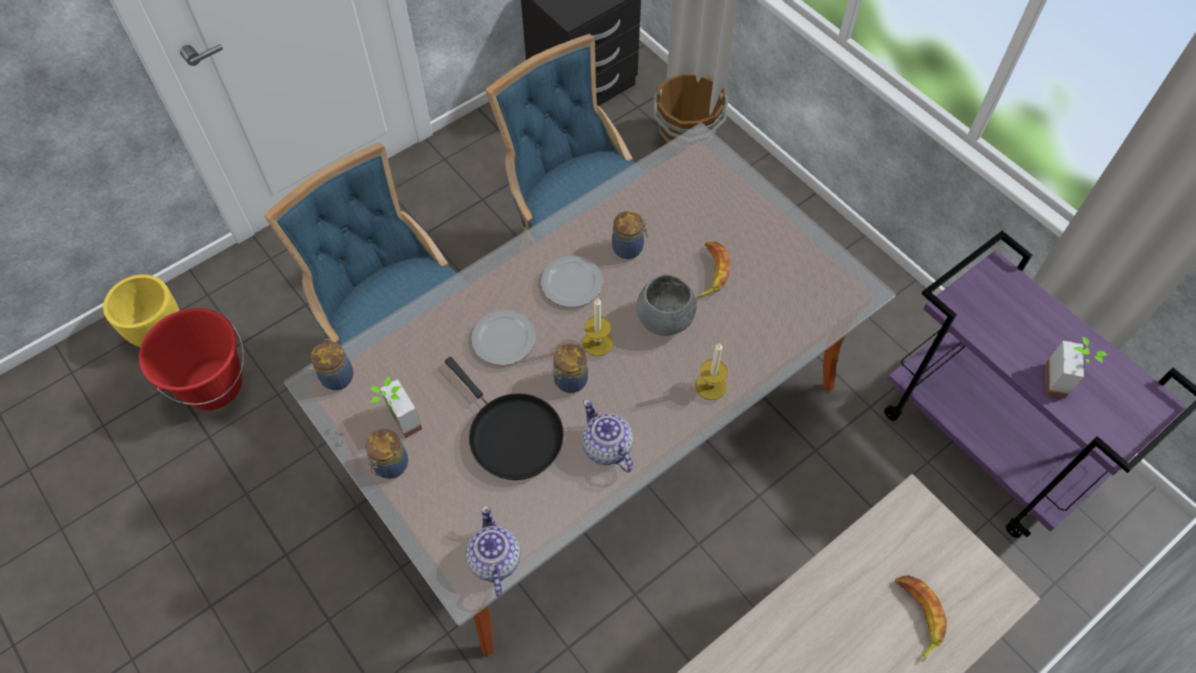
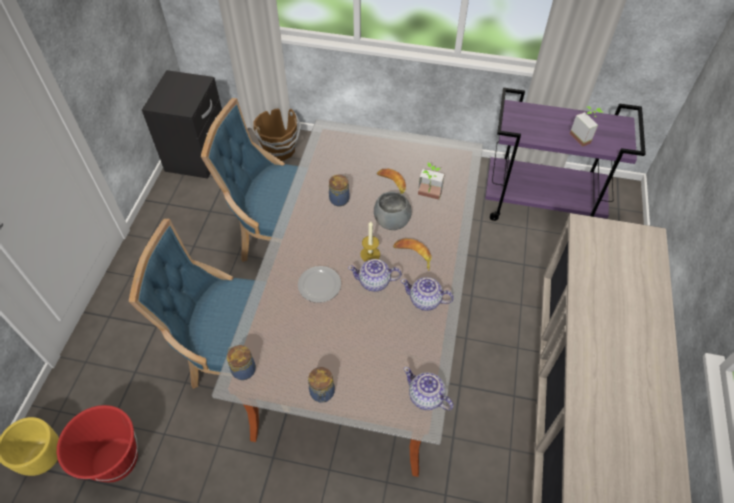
camera: 40 degrees left, 5 degrees down
(398, 423) = (304, 368): potted plant -> potted plant (428, 196)
(511, 435) = (372, 329): black frying pan -> none
(569, 381) = (374, 282): jar -> teapot
(573, 283) = (328, 234): plate -> none
(710, 386) = (444, 237): candle -> none
(917, 616) = (632, 271): banana -> banana (413, 255)

